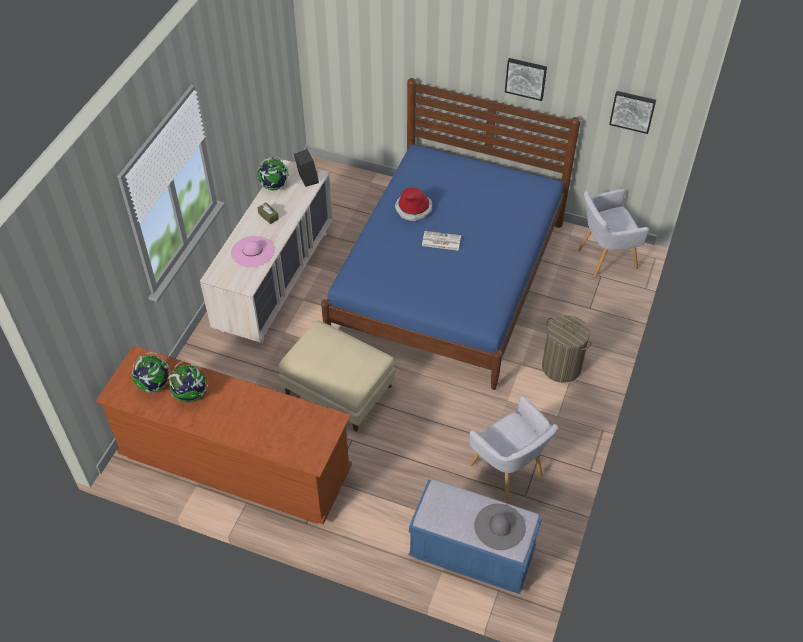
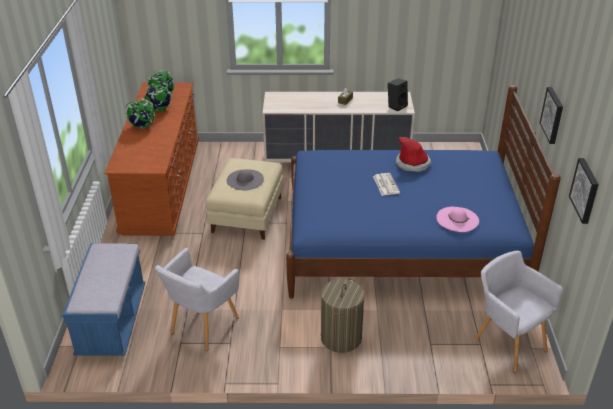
camera: 70 degrees right, 15 degrees down
(252, 251) = (305, 103): pink hat -> pink hat (457, 219)
(274, 186) = (378, 95): globe -> globe (142, 126)
(499, 526) = (96, 288): grey hat -> grey hat (245, 180)

